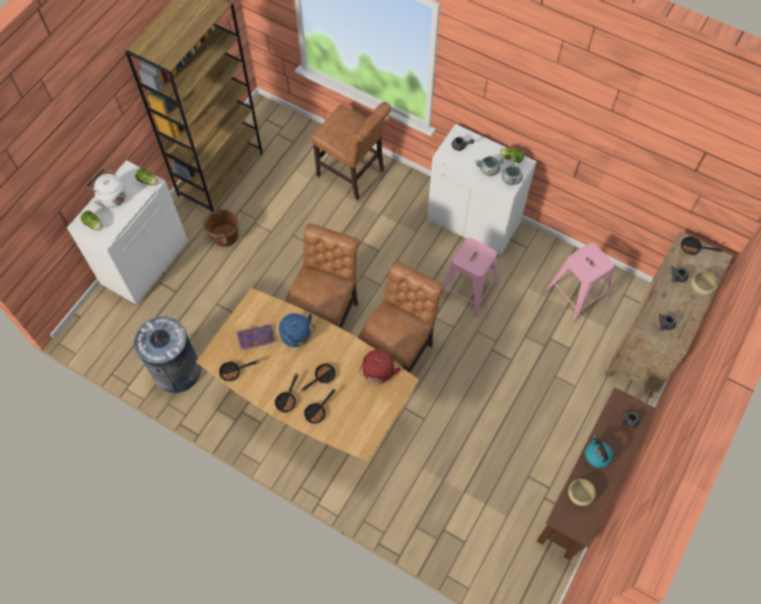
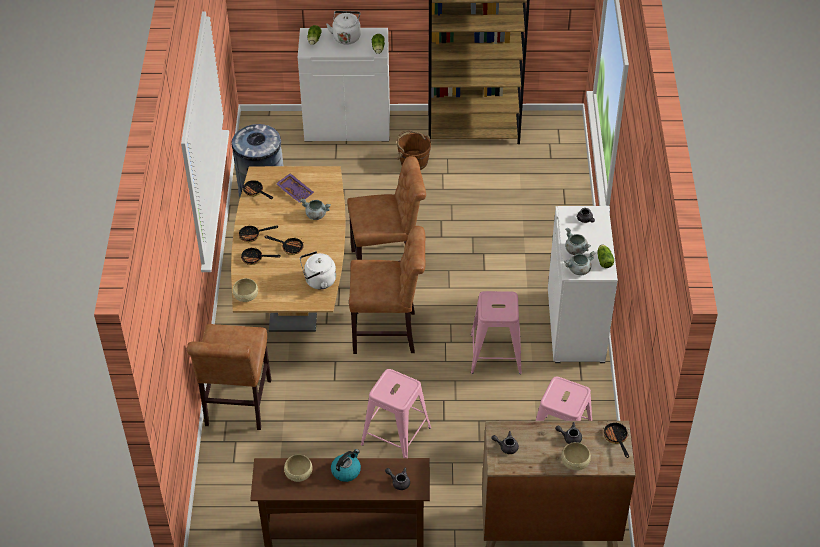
camera: 60 degrees right, 15 degrees down
(297, 336) = (316, 215): blue kettle -> grey cooking pot
(353, 175) = (551, 215): brown chair -> brown chair (237, 406)
(357, 441) = (246, 295): none -> beige bowl
(378, 373) = (318, 281): red kettle -> white kettle
(507, 402) = (396, 436): none -> pink stool

